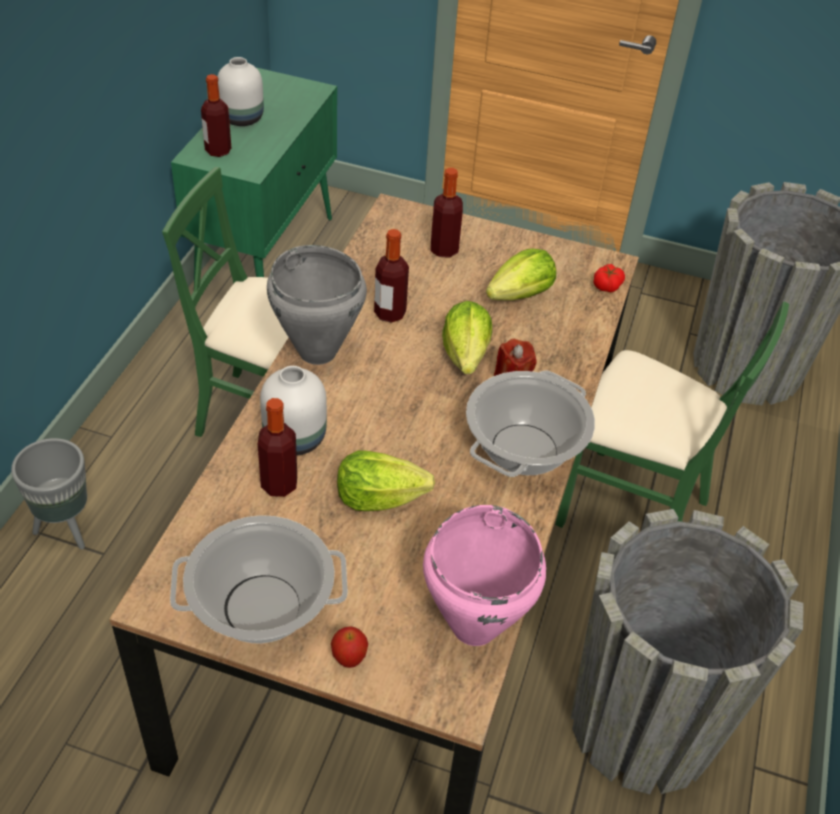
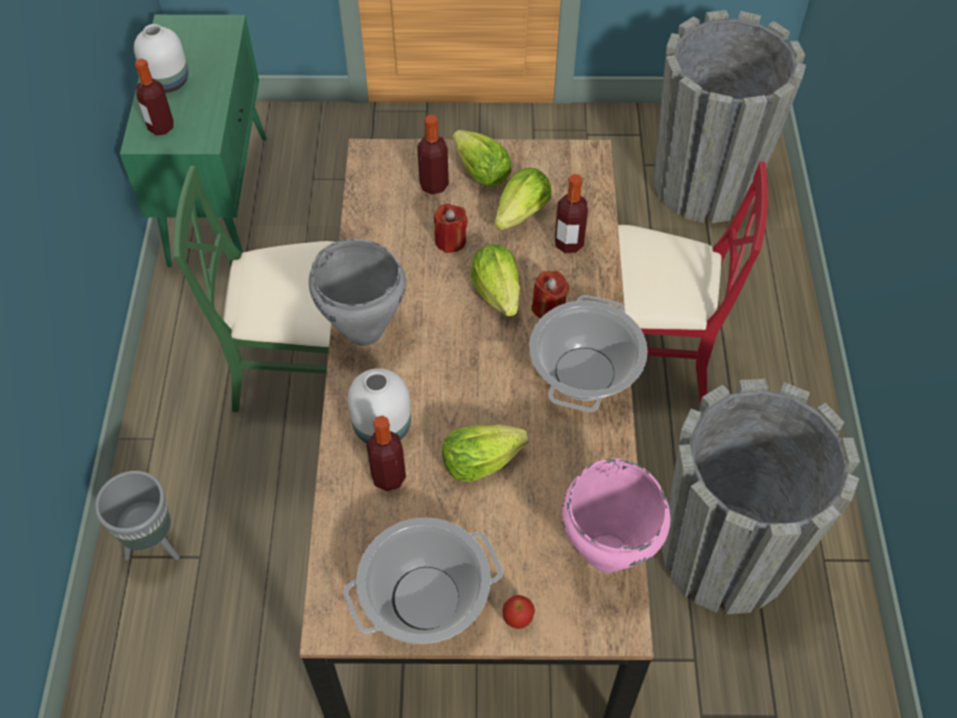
camera: 15 degrees left, 10 degrees up
(390, 313) = (412, 270): bottle -> bottle (568, 243)
(438, 299) = (450, 240): none -> red candle
(495, 252) = (481, 173): none -> lettuce
(607, 285) = (594, 179): tomato -> none
(631, 509) = (650, 359): green chair -> red chair

